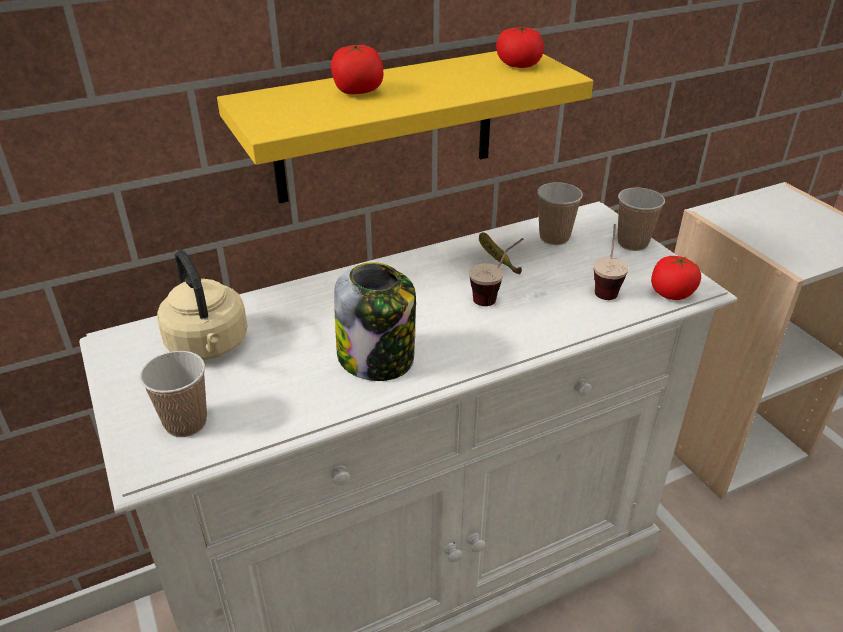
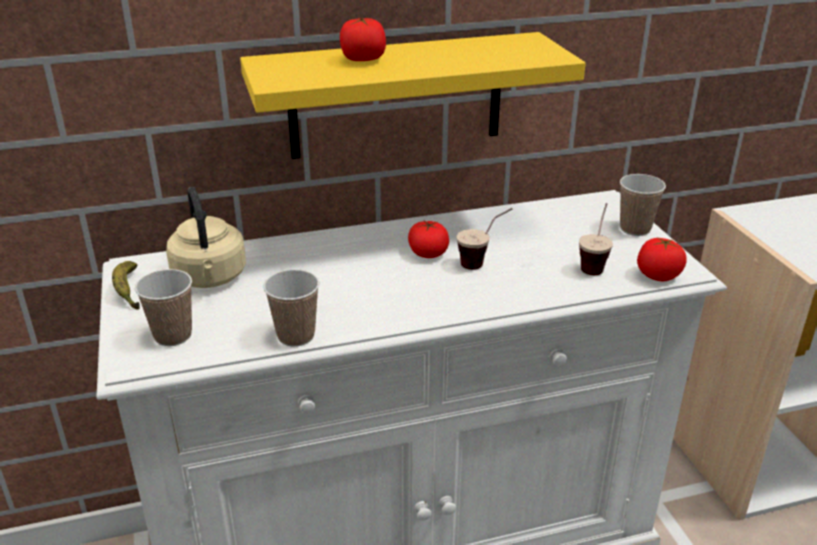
camera: 10 degrees right, 5 degrees down
(377, 359) = (356, 303): jar -> none
(494, 259) = (493, 231): banana -> banana (128, 291)
(518, 65) = (520, 46): tomato -> tomato (428, 253)
(554, 237) = (558, 217): cup -> cup (296, 336)

